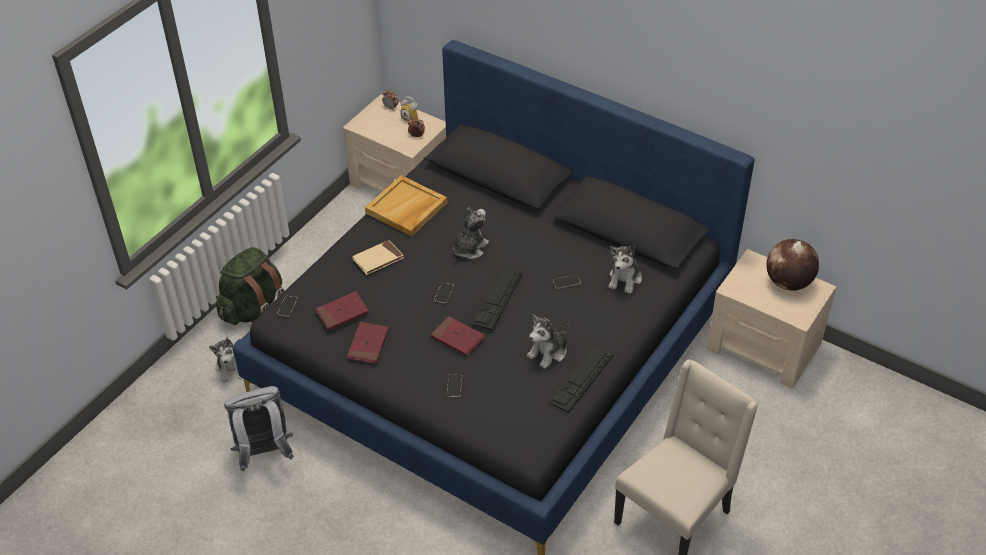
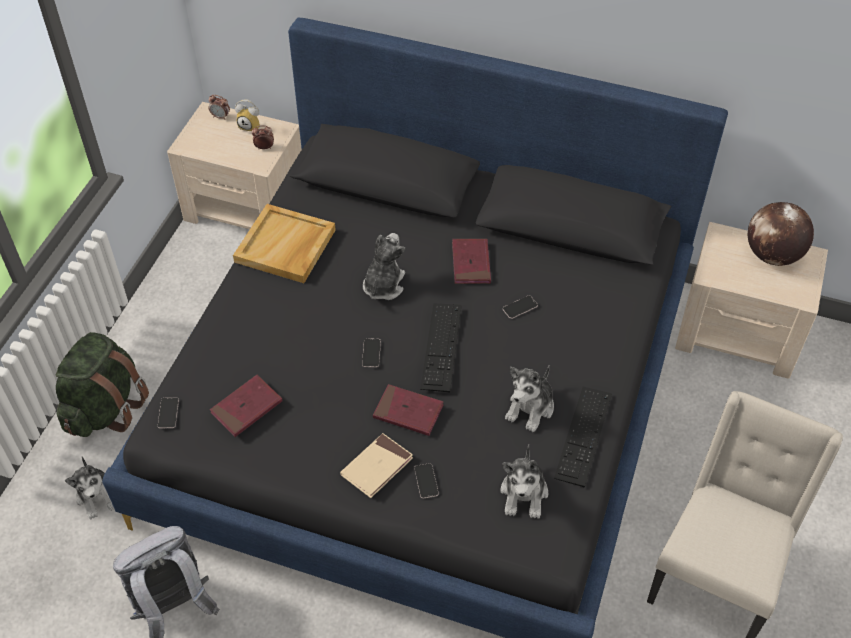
camera: 15 degrees left, 5 degrees up
(368, 344) = (294, 446): red book -> red book (471, 263)
(378, 259) = (270, 322): beige book -> beige book (377, 467)
(625, 279) = (589, 289): plush toy -> plush toy (524, 493)

